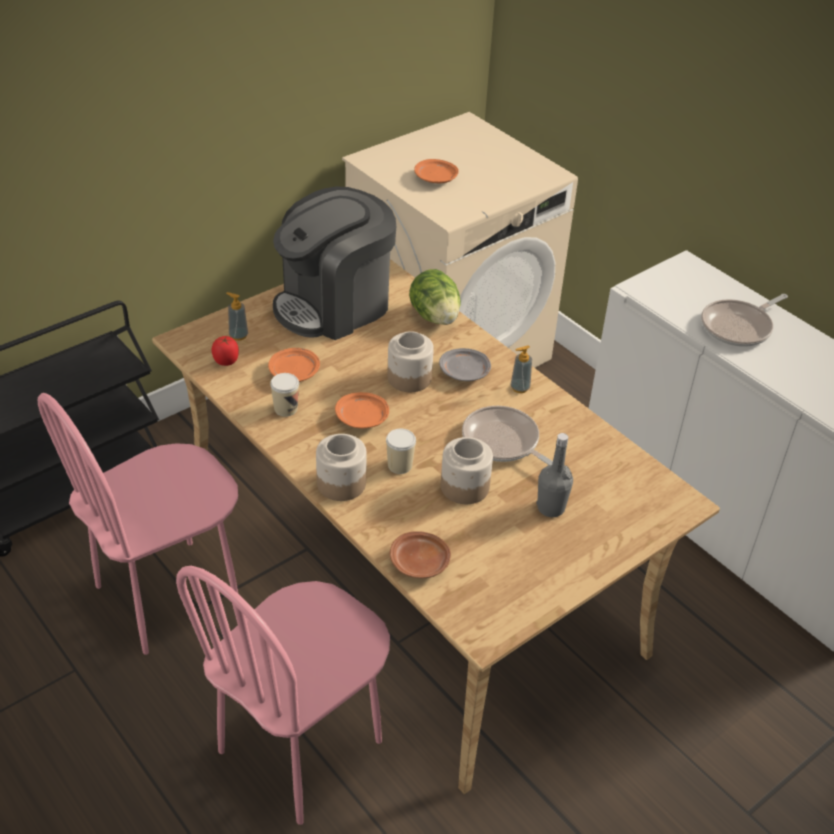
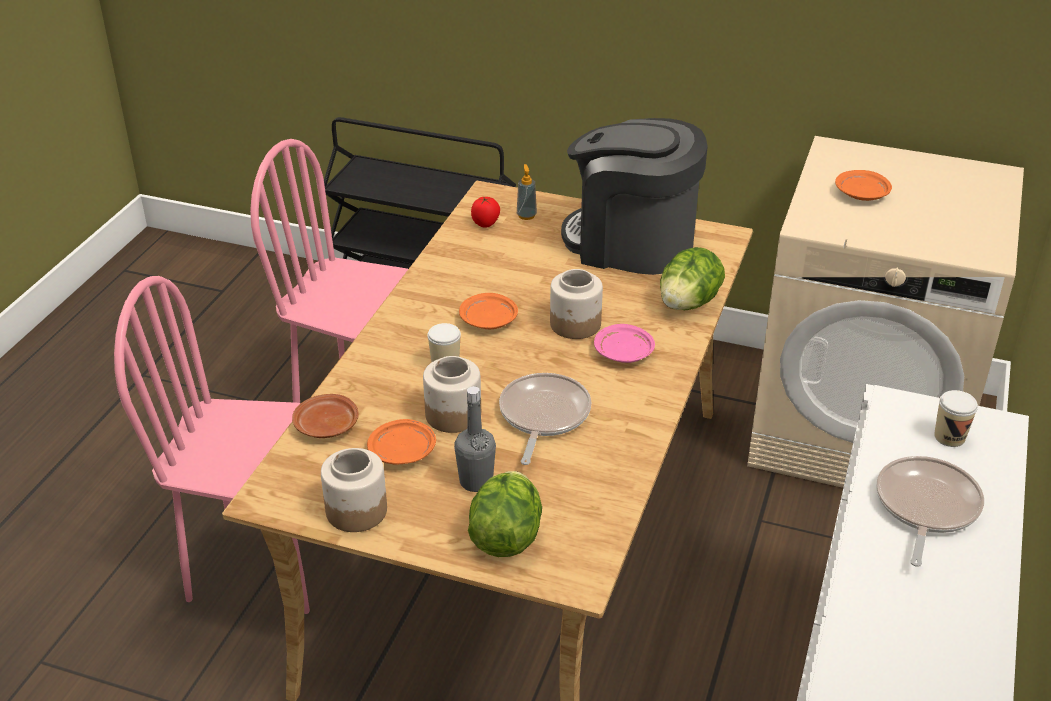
camera: 60 degrees right, 5 degrees down
(286, 408) = (457, 276): cup -> cup (949, 437)
(294, 372) = (510, 261): orange plate -> orange plate (403, 451)
(340, 484) = (388, 343): jar -> jar (355, 510)
(465, 372) = (623, 353): grey plate -> pink plate
(519, 388) = (640, 396): soap dispenser -> none
(620, 518) = (506, 537): none -> lettuce
(739, 327) = (925, 507): frying pan -> frying pan turned 90 degrees clockwise

